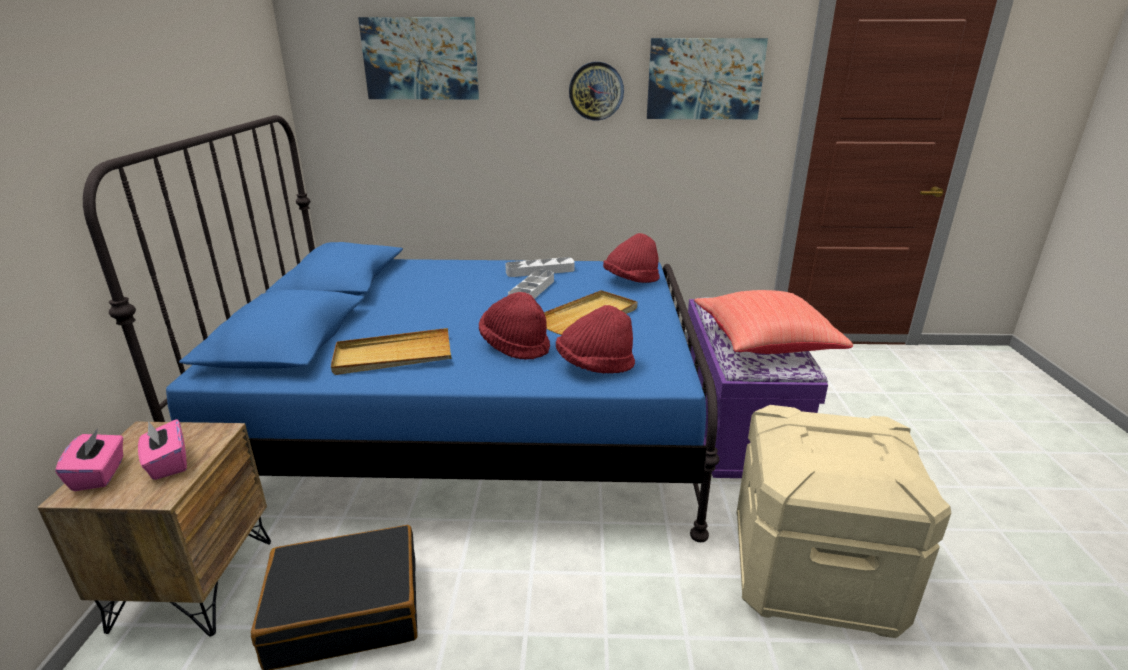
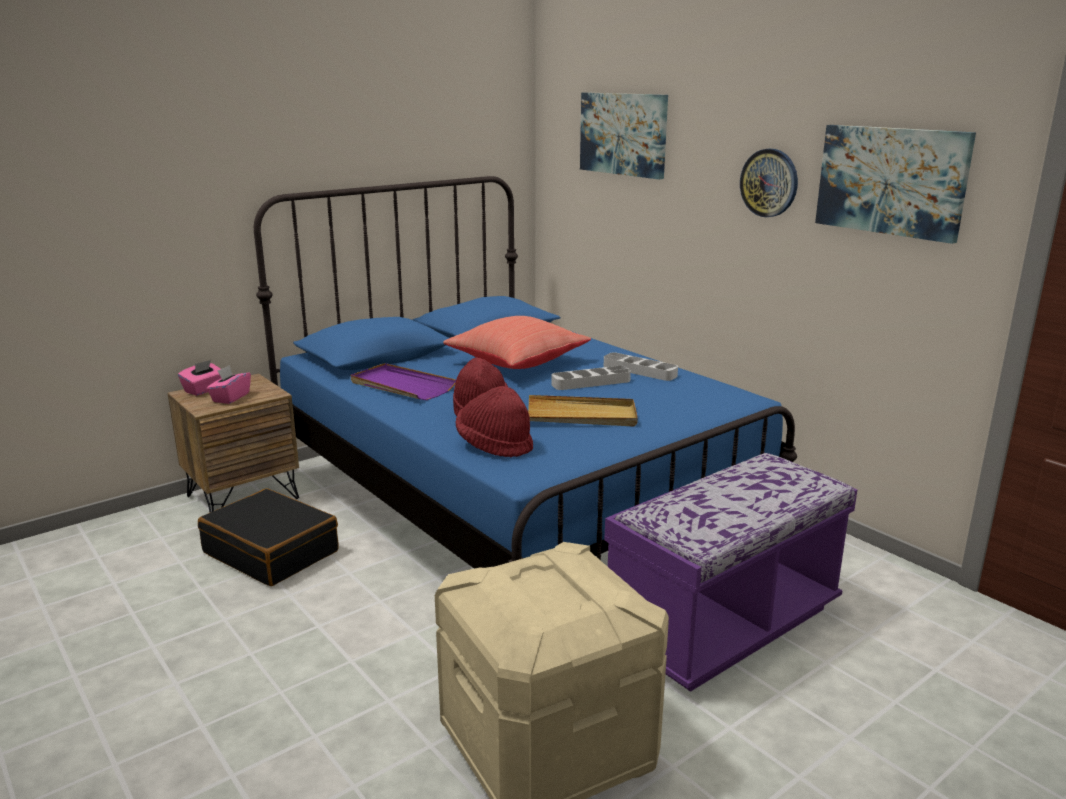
camera: 50 degrees right, 5 degrees down
(393, 356) = (401, 386): beige tray -> purple tray
(631, 280) = (697, 405): red hat -> none
(763, 343) = (714, 509): red pillow -> red pillow (516, 363)

